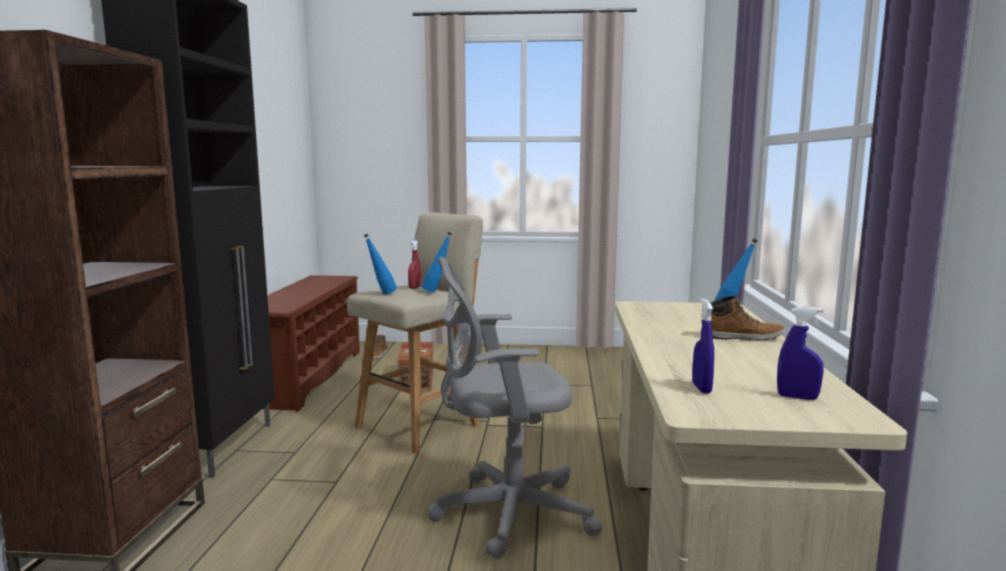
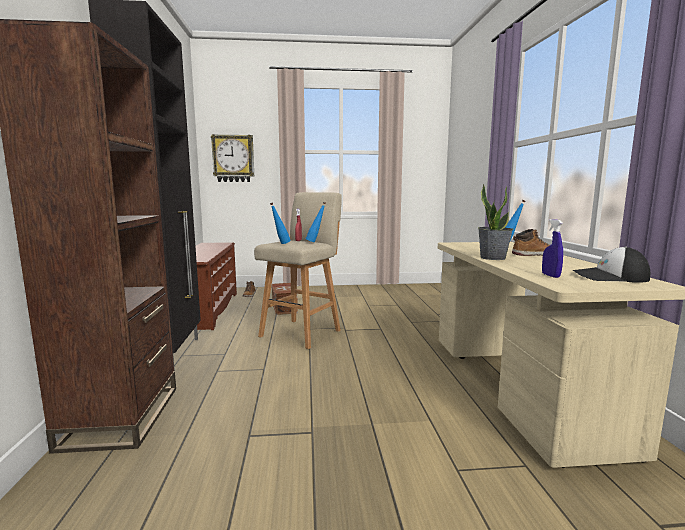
camera: 10 degrees left, 0 degrees up
(362, 150) = (233, 158): none -> wall clock
(505, 513) = (386, 378): grey office chair -> none
(659, 342) = (493, 258): none -> potted plant
(797, 397) = (609, 277): blue spray bottle -> cap

